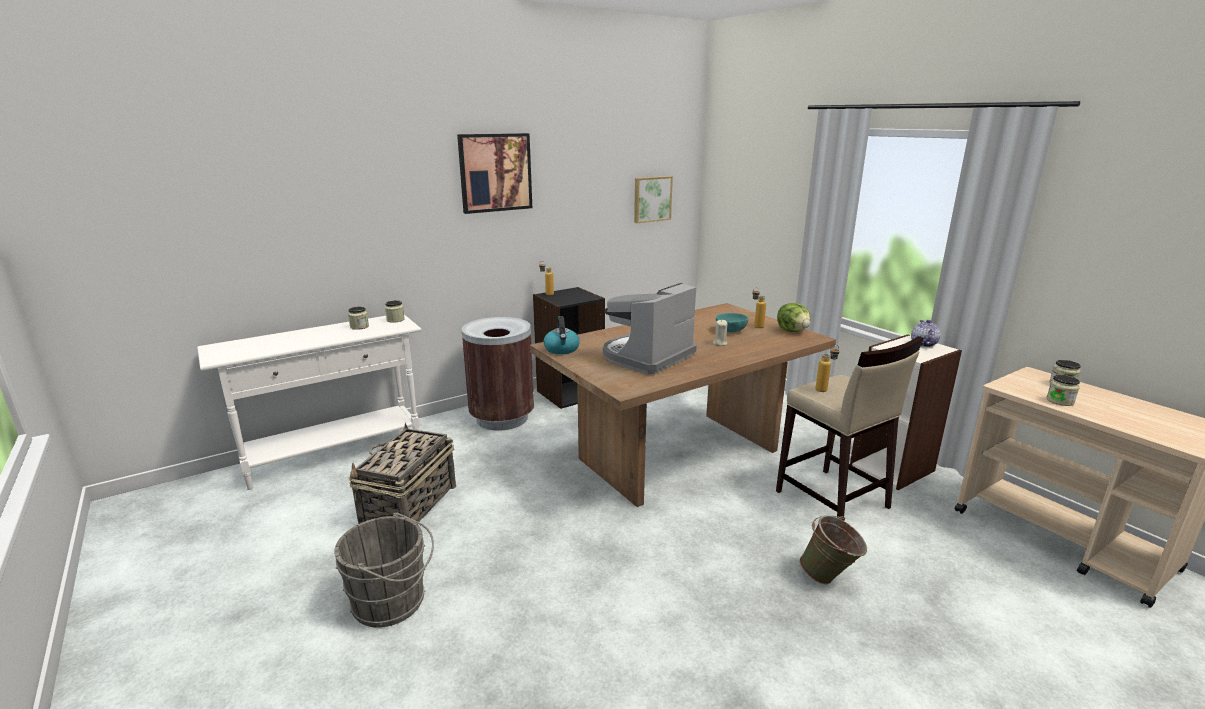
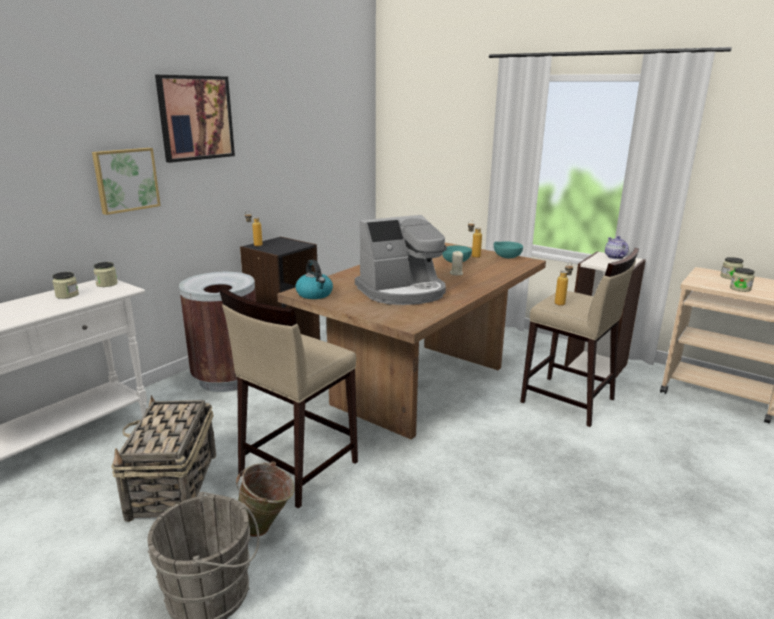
camera: 20 degrees left, 0 degrees up
(517, 512) = (297, 468): none -> beige stool
(647, 357) = (402, 292): coffee machine -> coffee machine turned 135 degrees counterclockwise
(651, 199) = (337, 146): picture -> picture (126, 180)
(793, 331) = (506, 257): lettuce -> turquoise bowl
(829, 578) = (605, 466): green bucket -> green bucket (266, 528)

